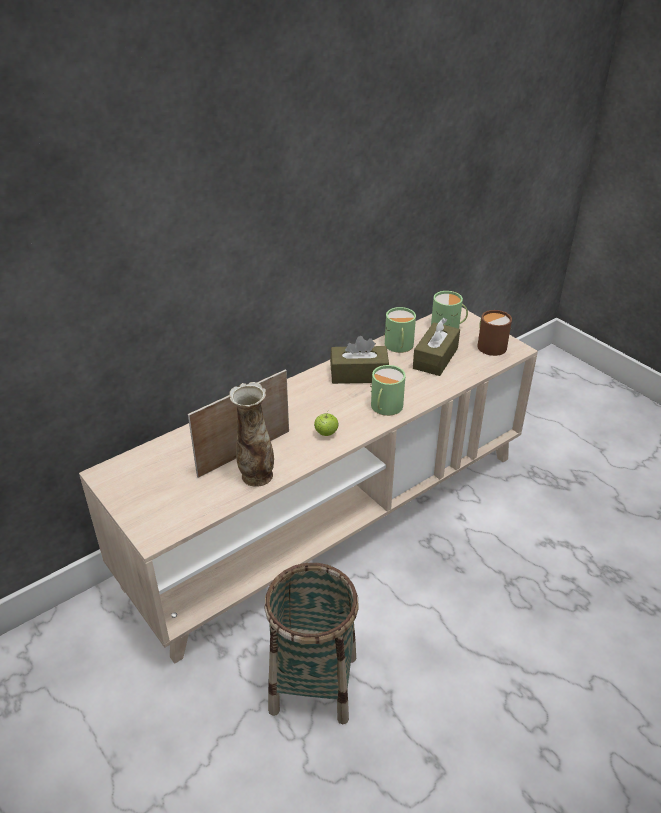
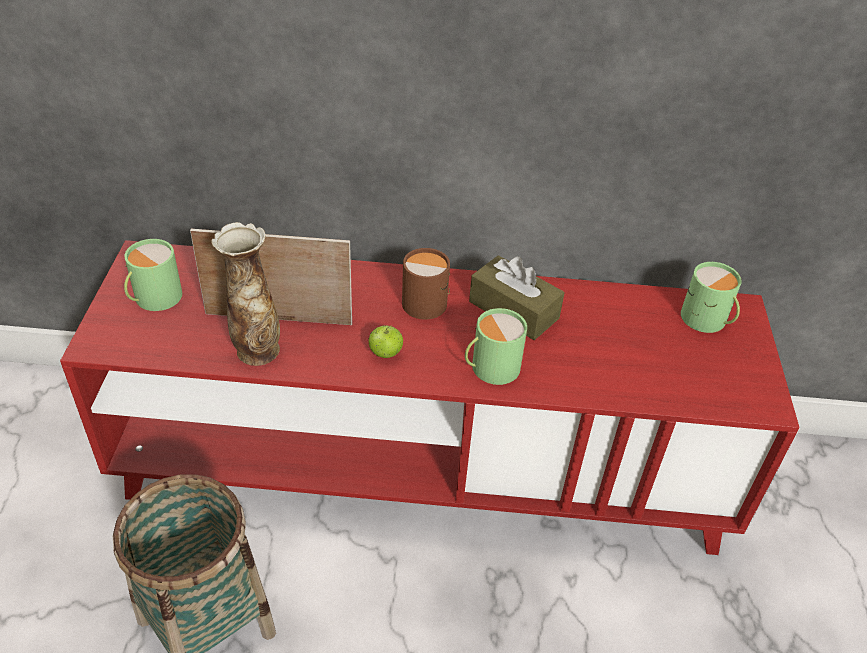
camera: 40 degrees right, 5 degrees up
(330, 518) = (424, 468): beige tv stand -> red tv stand
(398, 346) = (608, 306): green mug -> green mug (153, 298)
(435, 358) = (635, 348): brown tissue box -> none
(490, 345) = (735, 377): brown mug -> brown mug (426, 300)

